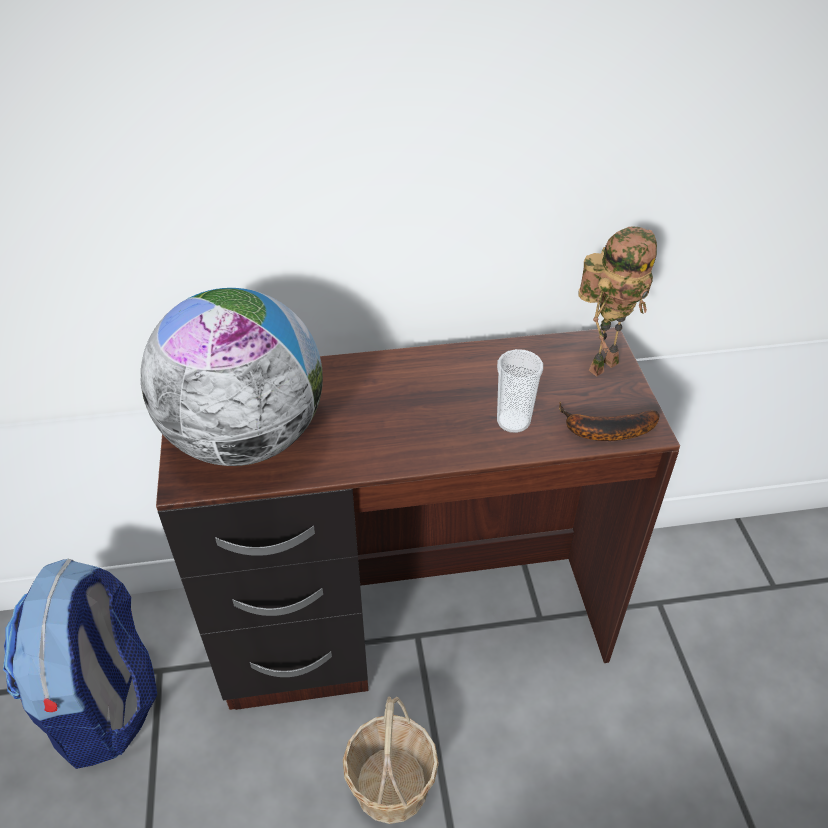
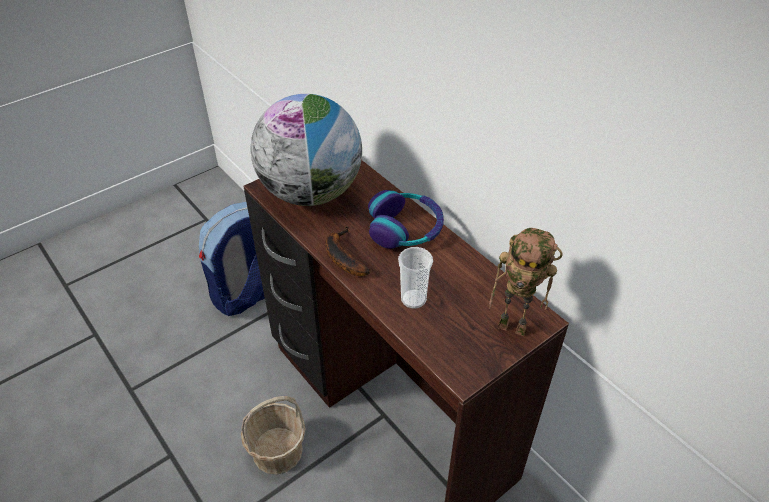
camera: 60 degrees right, 0 degrees up
(392, 379) = (405, 228): none -> headphones
(603, 431) = (442, 350): banana -> banana (342, 256)

